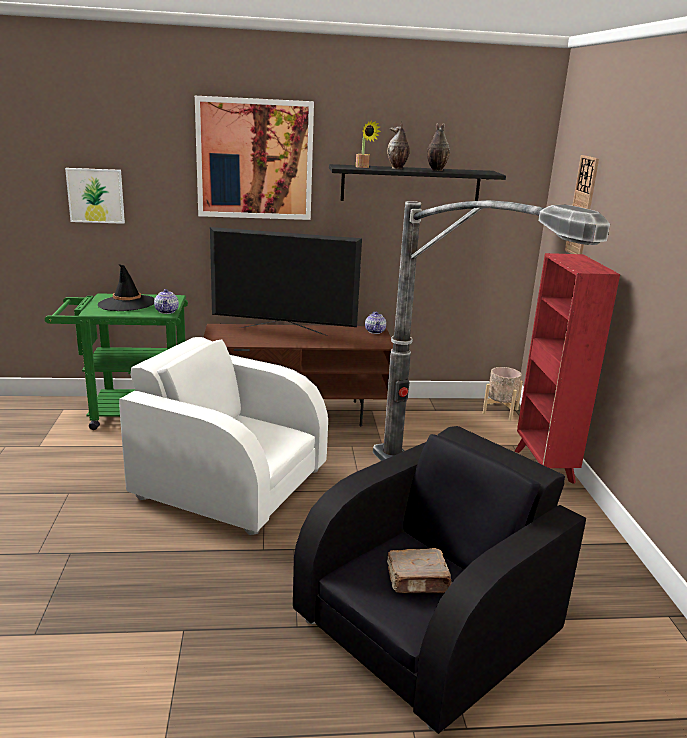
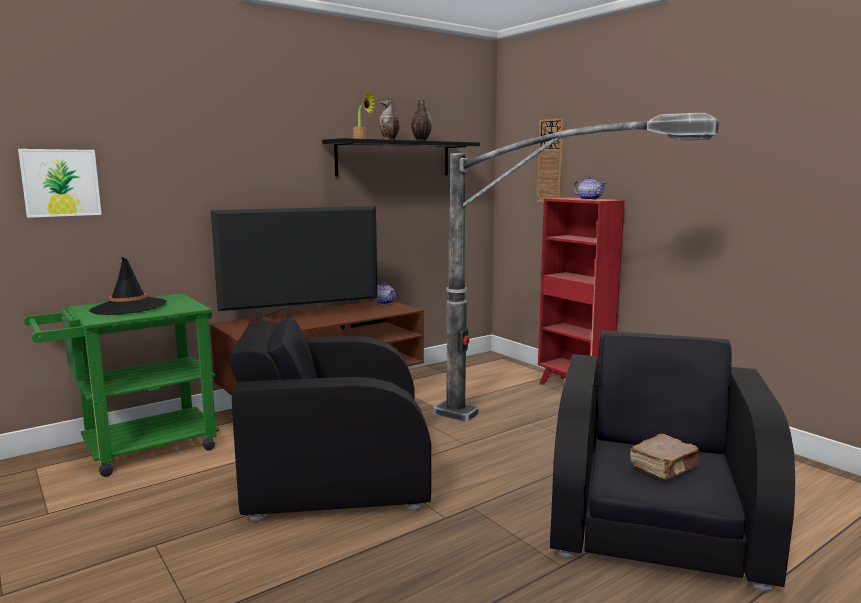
camera: 30 degrees left, 10 degrees down
(167, 311) = (191, 305): teapot -> teapot (589, 199)
(230, 482) = (336, 475): white armchair -> black armchair
(255, 159) = (249, 135): picture -> none
(500, 411) = (492, 361): beige planter -> none

